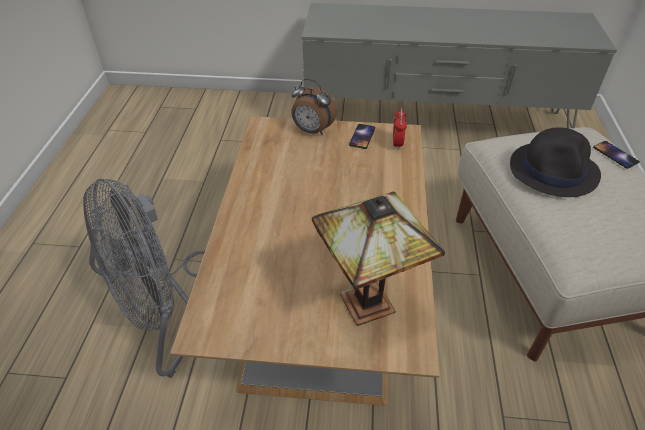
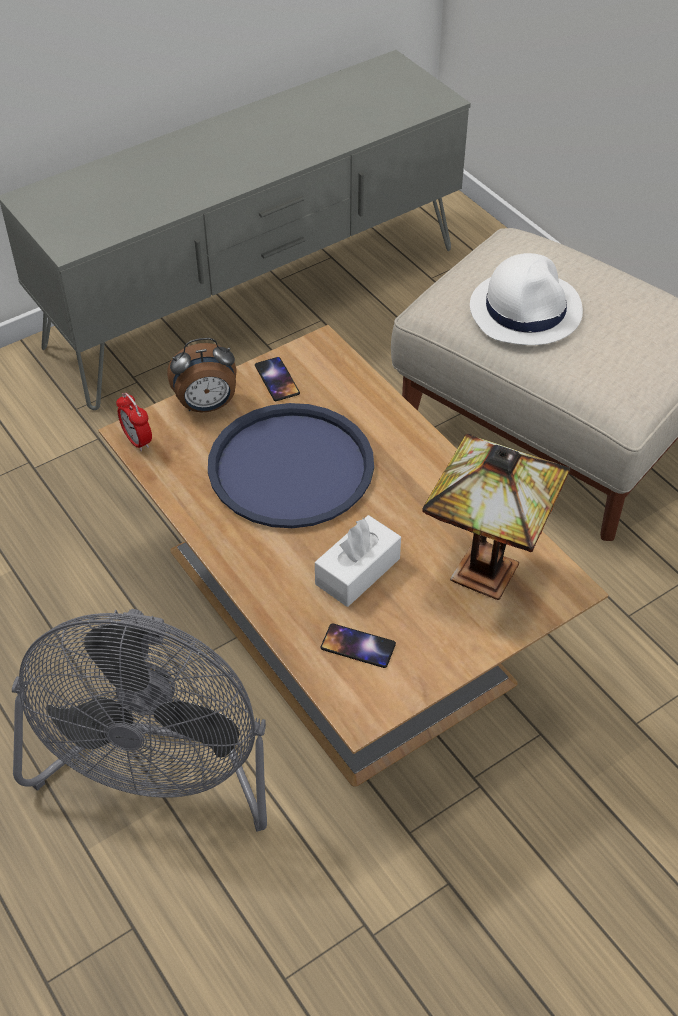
camera: 40 degrees left, 5 degrees up
(292, 253) = (357, 571): none -> white tissue box
(320, 180) = (291, 467): none -> blue tray
(397, 143) = (328, 366): alarm clock -> alarm clock (137, 441)
(554, 170) = (526, 309): black hat -> white hat
(615, 155) = (567, 255): phone -> phone (358, 646)

